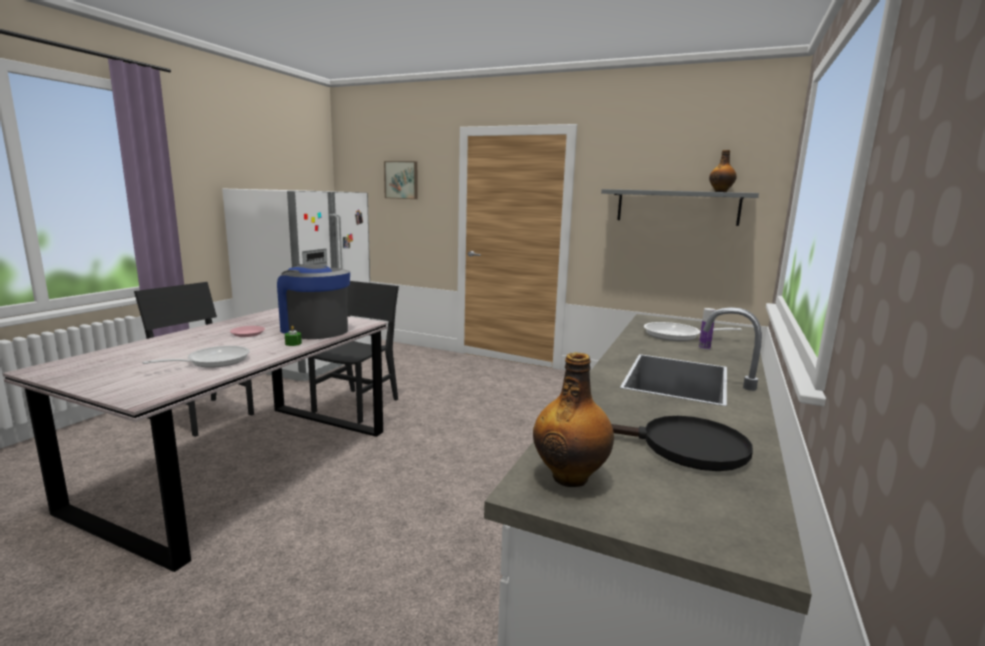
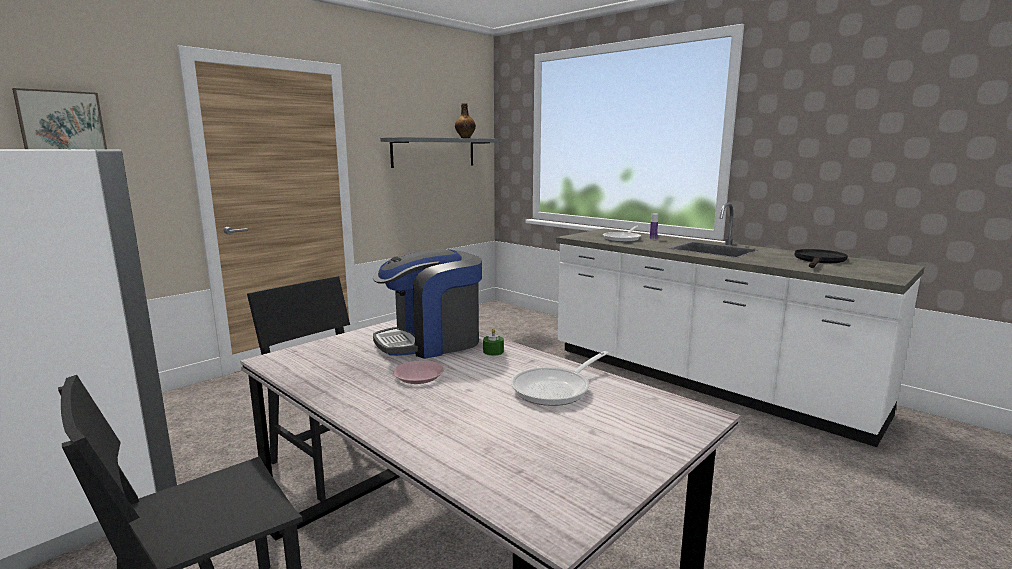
camera: 70 degrees left, 0 degrees up
(213, 361) = (556, 389): frying pan -> frying pan turned 105 degrees counterclockwise
(571, 476) = (866, 274): bottle -> none

